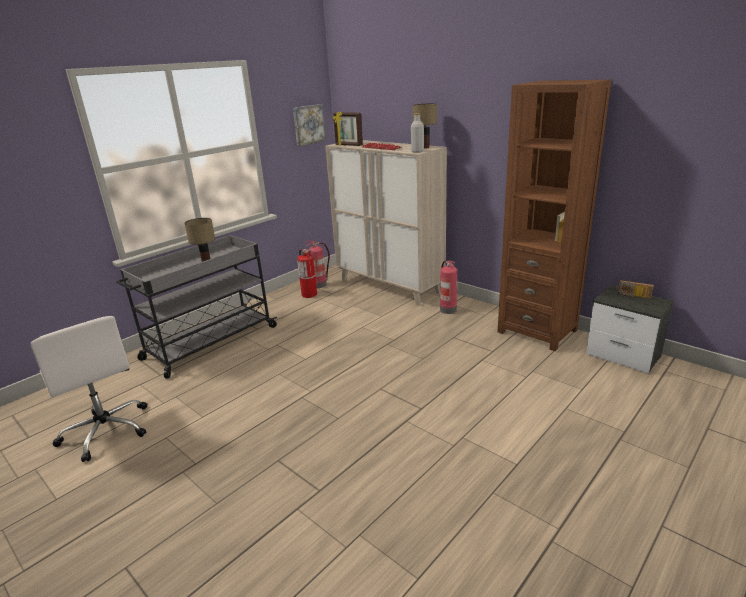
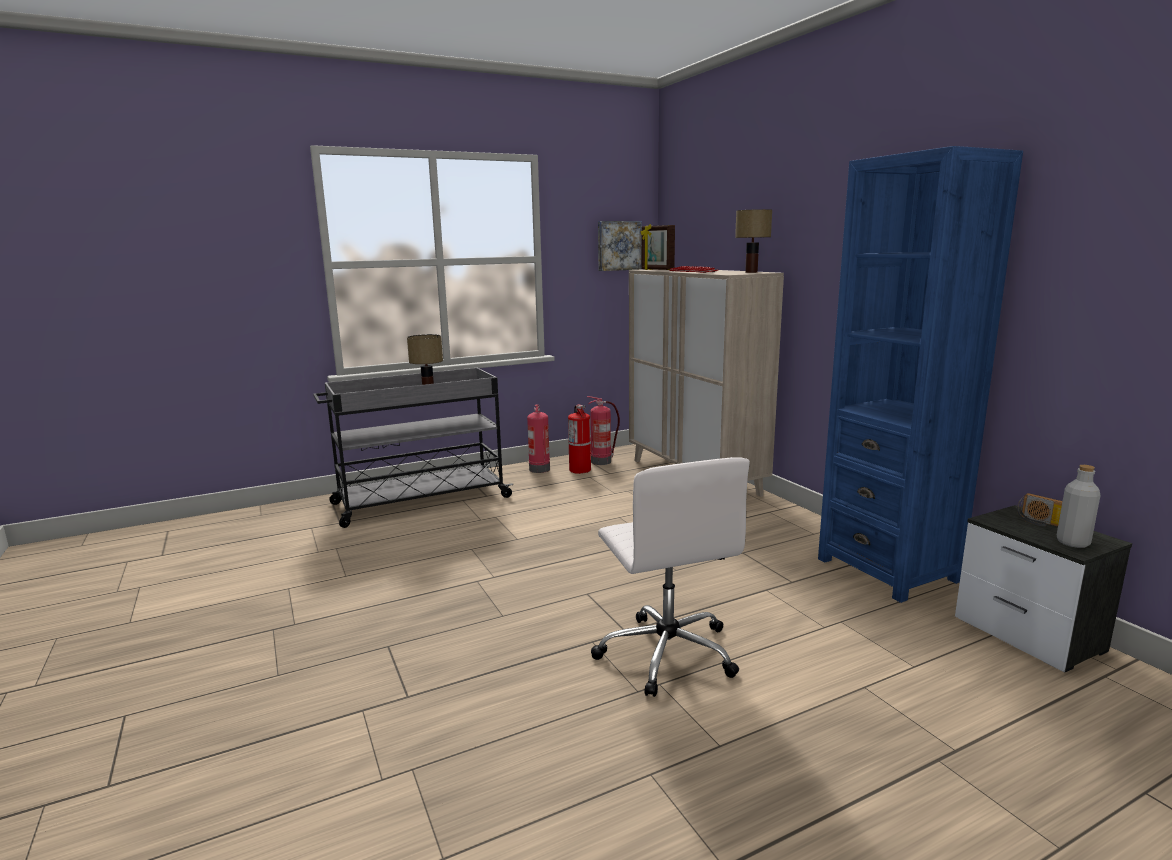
camera: 20 degrees right, 10 degrees down
(106, 430) = (237, 566): white office chair -> white office chair (666, 652)
(417, 151) = (733, 273): grey bottle -> grey bottle (1072, 542)
(447, 309) = (759, 517): fire extinguisher -> fire extinguisher (539, 469)
(537, 331) = (887, 569): brown bookcase -> blue bookcase

